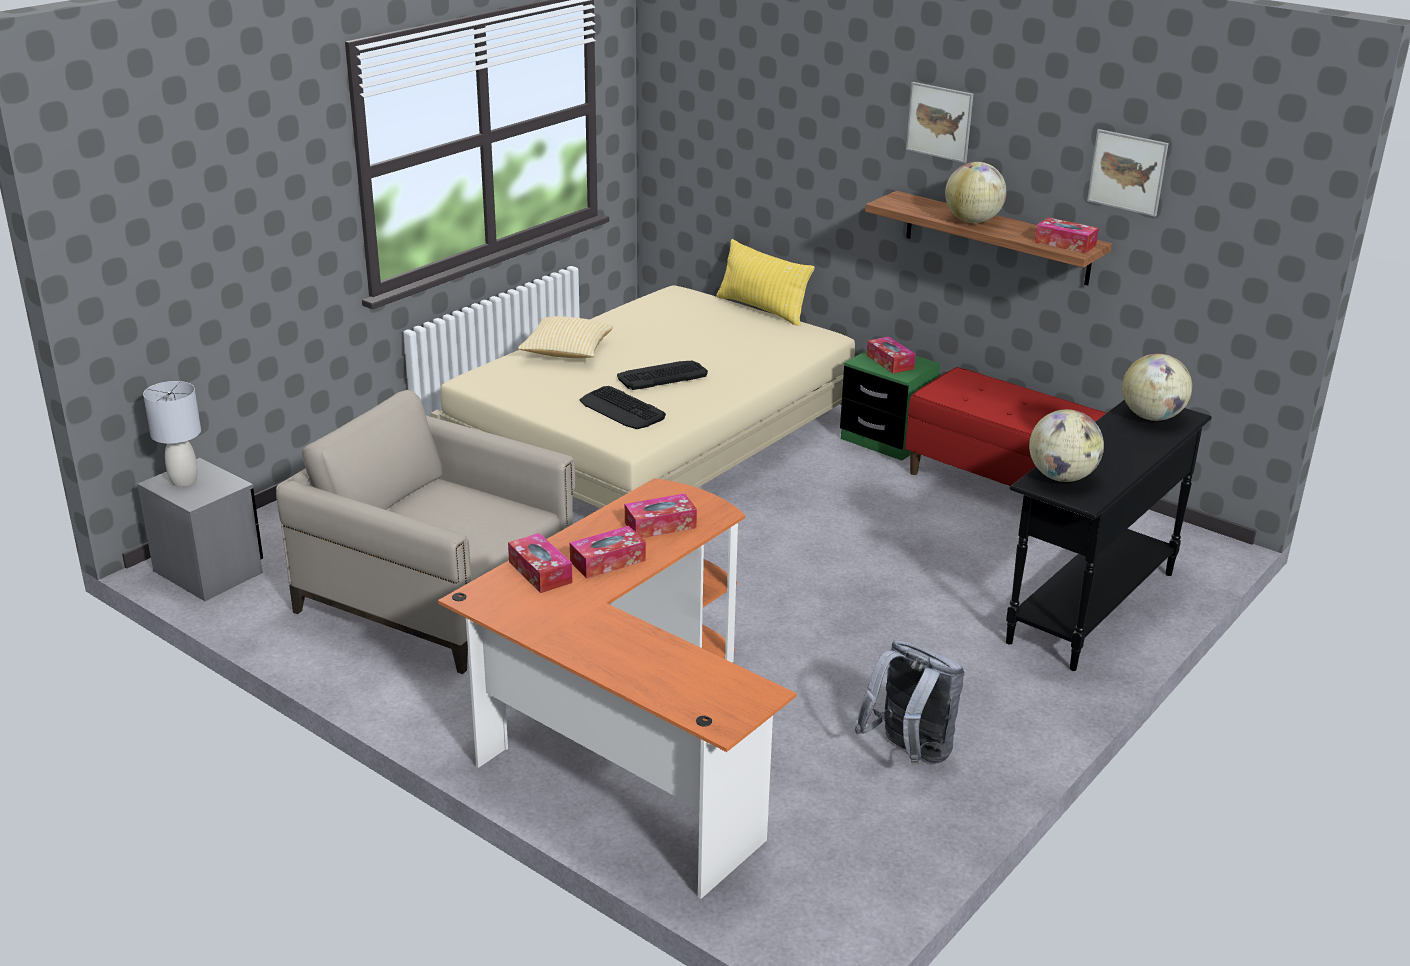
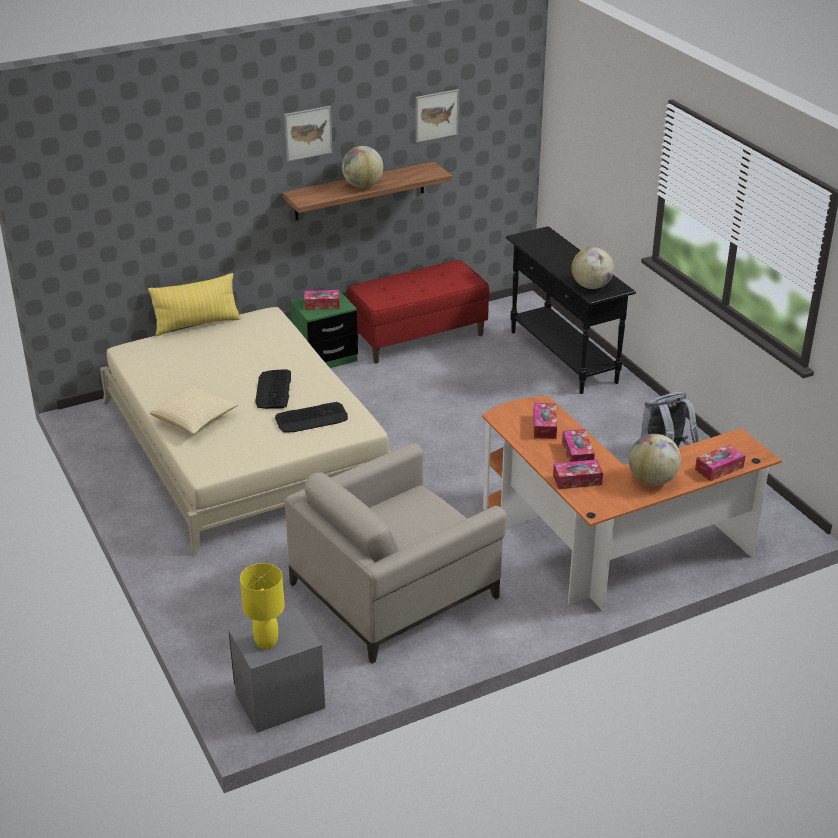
camera: 65 degrees left, 5 degrees up
(184, 481) = (266, 642): grey table lamp -> yellow table lamp
(1065, 244) = (424, 173): tissue box -> tissue box (719, 468)
(1152, 417) = (539, 241): globe -> globe (652, 480)

